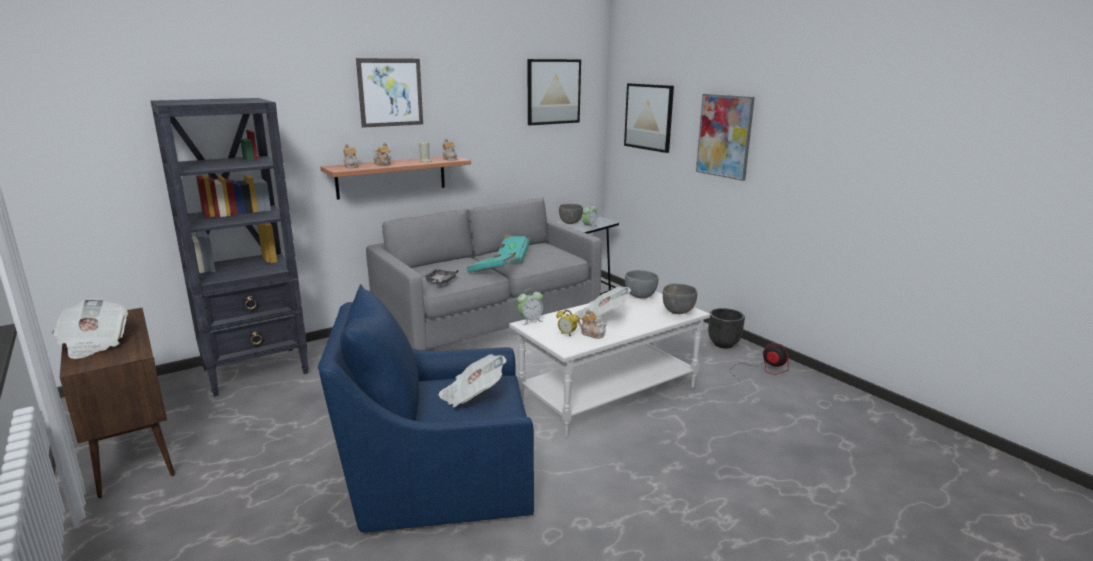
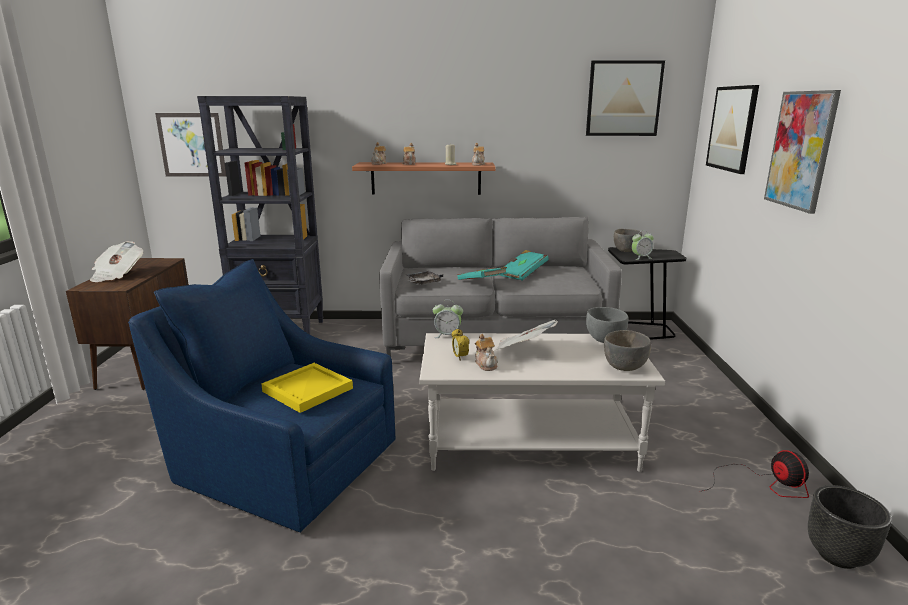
camera: 35 degrees right, 0 degrees up
(390, 92) = (429, 95): picture -> picture (191, 145)
(472, 396) = (306, 390): newspaper -> yellow tray
(724, 344) = (745, 434): black planter -> black planter (838, 555)

